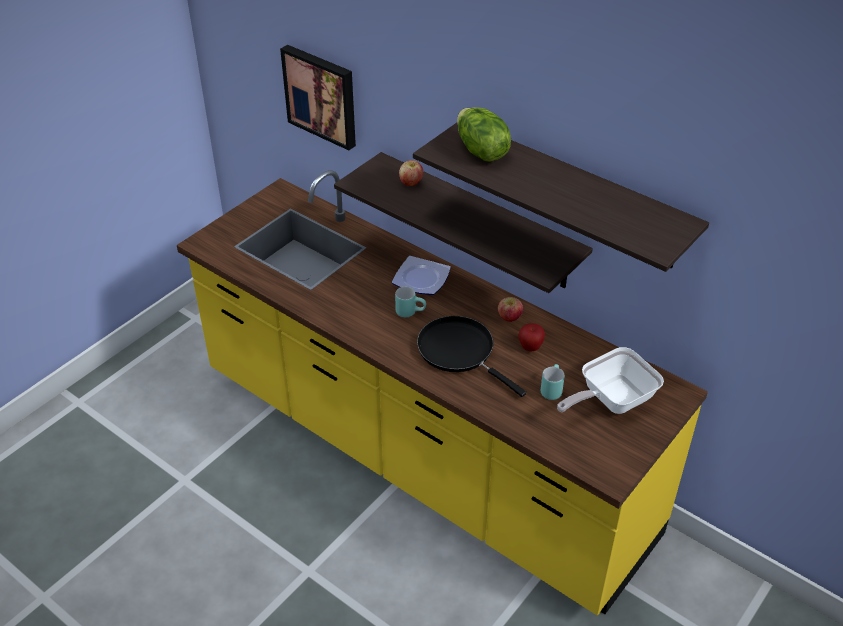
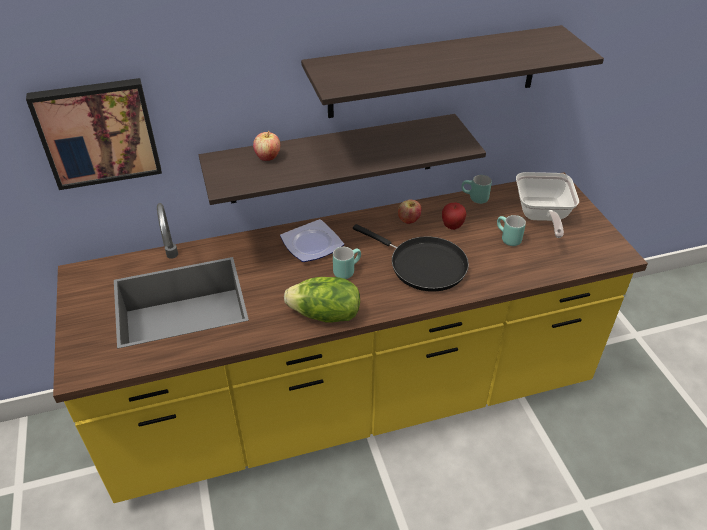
camera: 55 degrees left, 0 degrees up
(460, 351) = (423, 265): black frying pan -> black frying pan turned 135 degrees counterclockwise
(480, 151) = (363, 68): lettuce -> lettuce (325, 315)
(587, 345) = (474, 199): none -> turquoise mug

